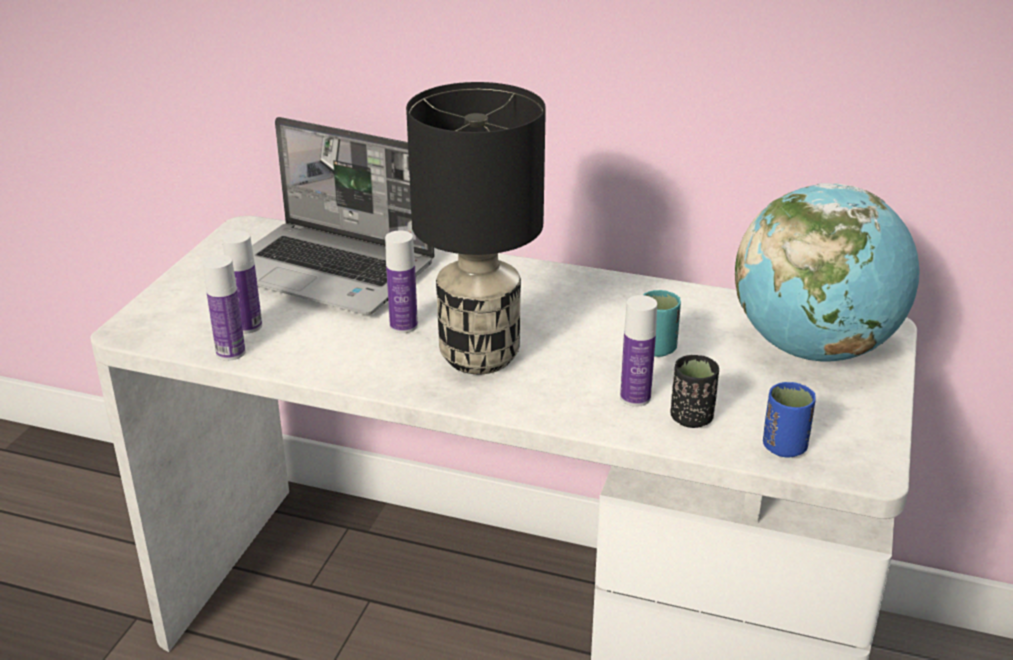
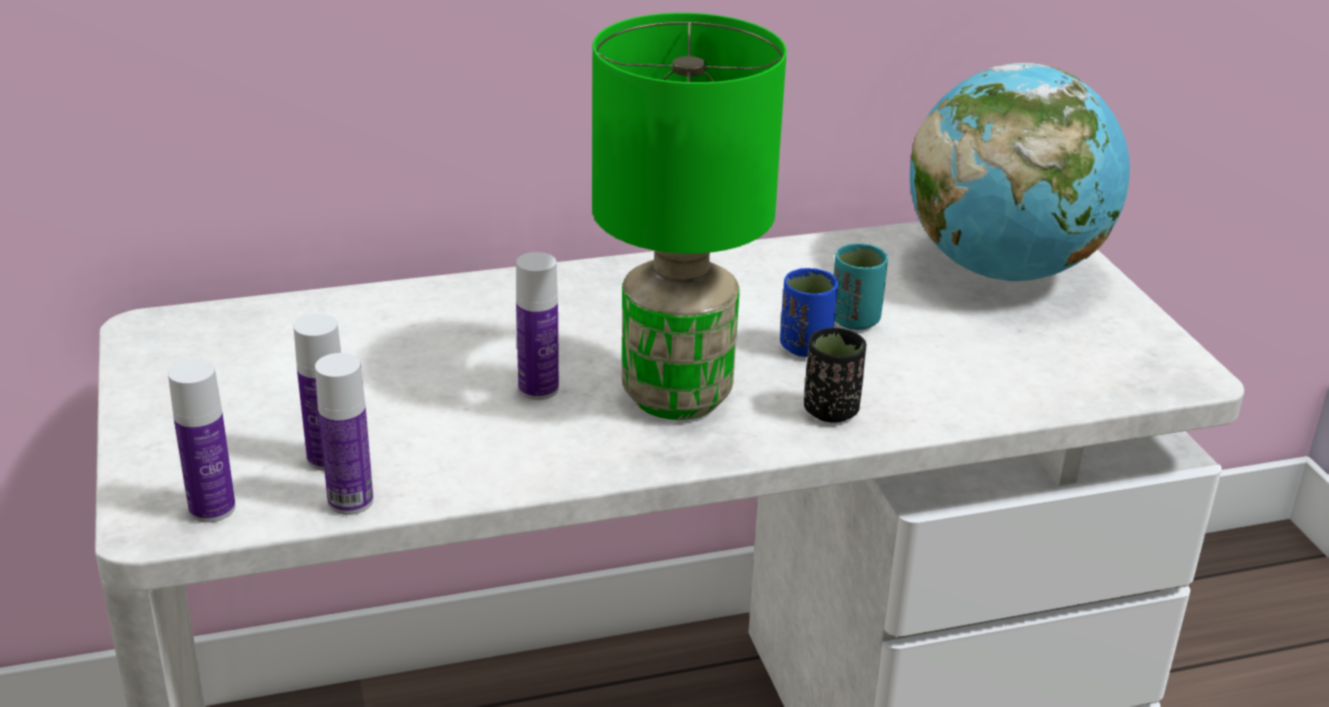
camera: 35 degrees left, 0 degrees up
(331, 271) = (353, 351): laptop -> none
(479, 358) = (678, 396): black table lamp -> green table lamp
(635, 397) = (899, 382): bottle -> bottle (212, 508)
(691, 418) = (979, 383): black cup -> black cup (831, 411)
(784, 447) = (1097, 381): blue cup -> blue cup (805, 347)

